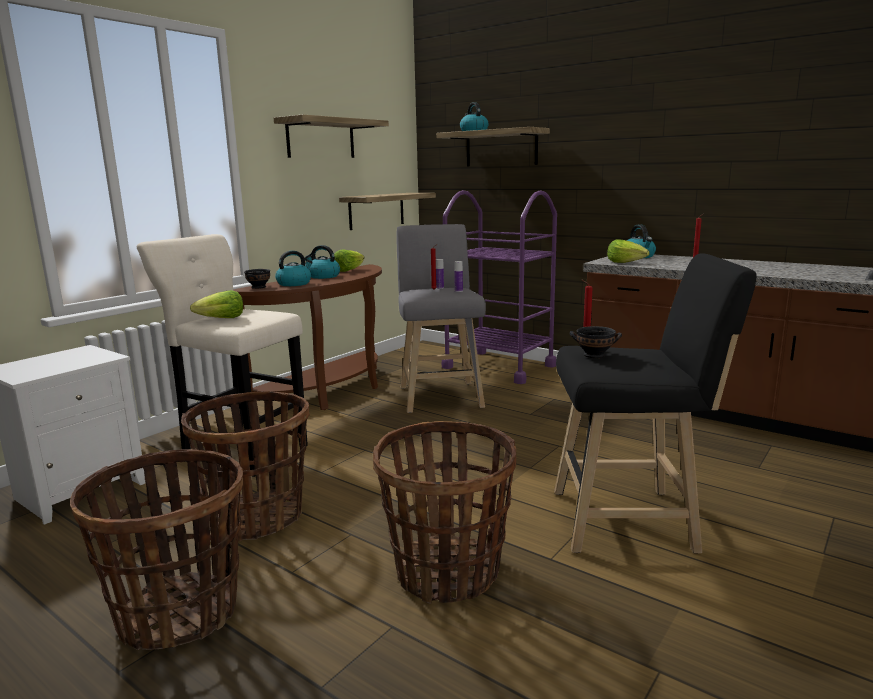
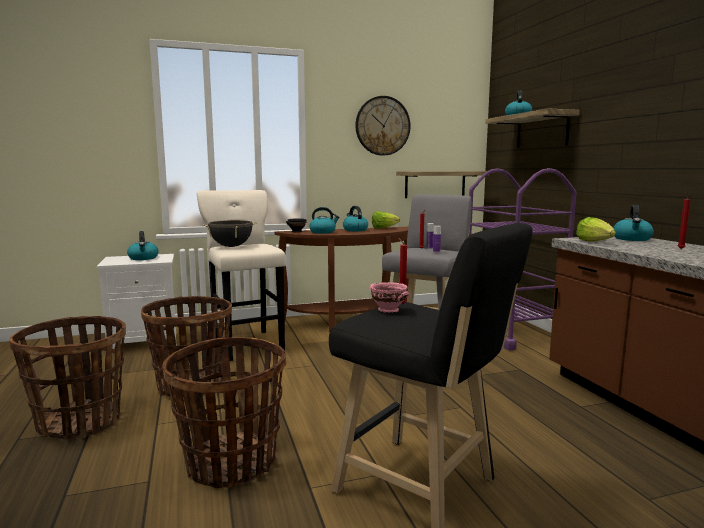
camera: 35 degrees right, 5 degrees down
(62, 359) = (143, 258): none -> kettle
(221, 319) = (231, 246): lettuce -> black cooking pot
(321, 139) = (382, 126): shelf -> wall clock
(593, 355) = (388, 310): black bowl -> pink bowl

